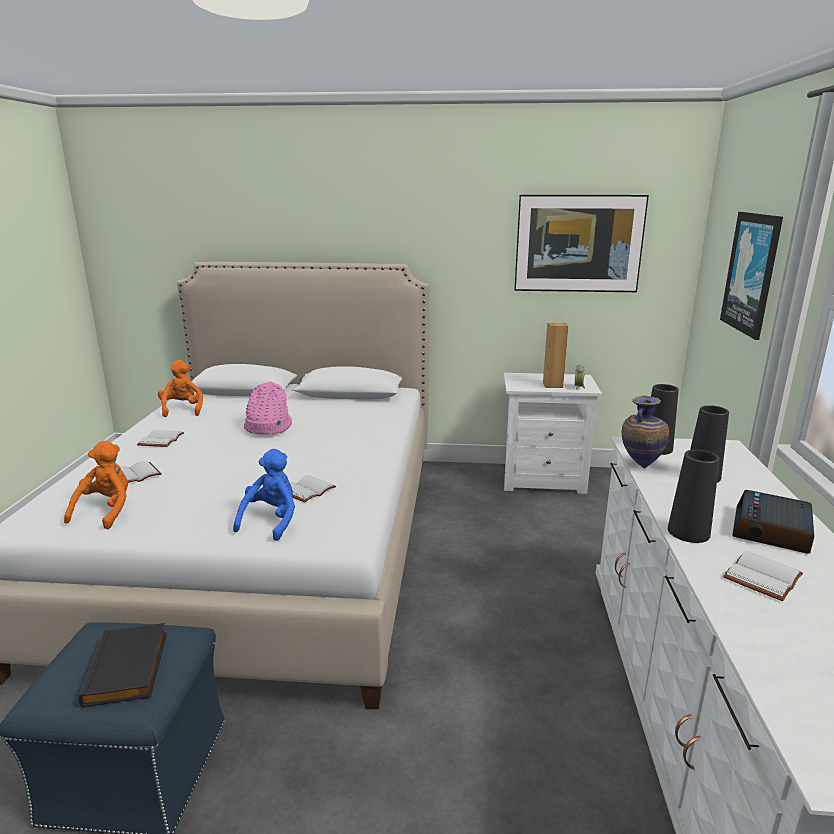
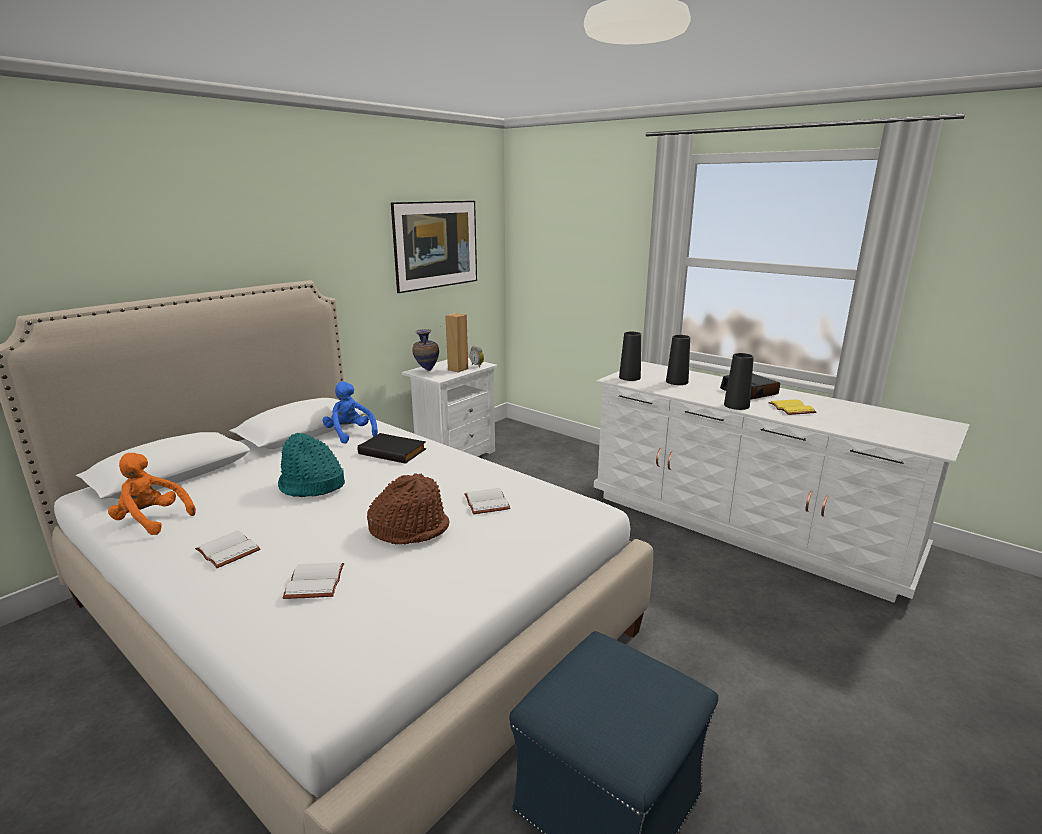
camera: 55 degrees left, 0 degrees up
(106, 511) = (379, 618): orange plush toy -> none
(129, 668) = (631, 684): black book -> black book (393, 451)
(234, 478) = (410, 529): none -> brown hat
(267, 427) = (311, 486): pink hat -> turquoise hat
(271, 521) = (523, 531): blue plush toy -> blue plush toy (350, 434)
(640, 465) = (647, 388): vase -> vase (426, 370)
(751, 273) = (587, 253): picture -> none
(764, 578) = (793, 409): white book -> yellow book

